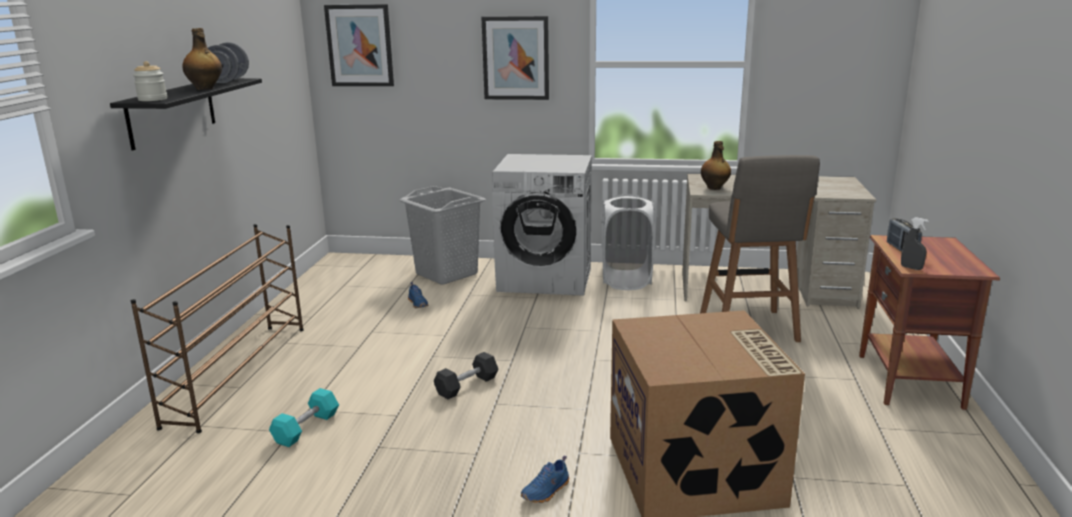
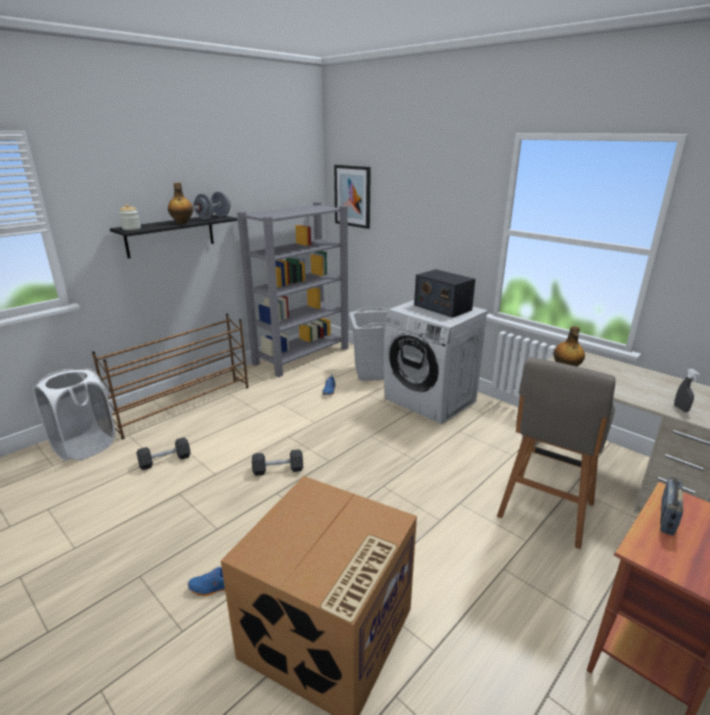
camera: 35 degrees right, 5 degrees up
(306, 428) = (165, 460): turquoise dumbbell -> black dumbbell
(327, 281) = (301, 356): none -> grey bookcase
(516, 58) = (449, 218): picture -> none
(545, 160) = (442, 307): none -> radio
(626, 280) = (493, 422): white laundry basket -> white laundry basket (84, 446)
(911, 268) = (639, 550): grey spray bottle -> grey spray bottle (681, 409)

